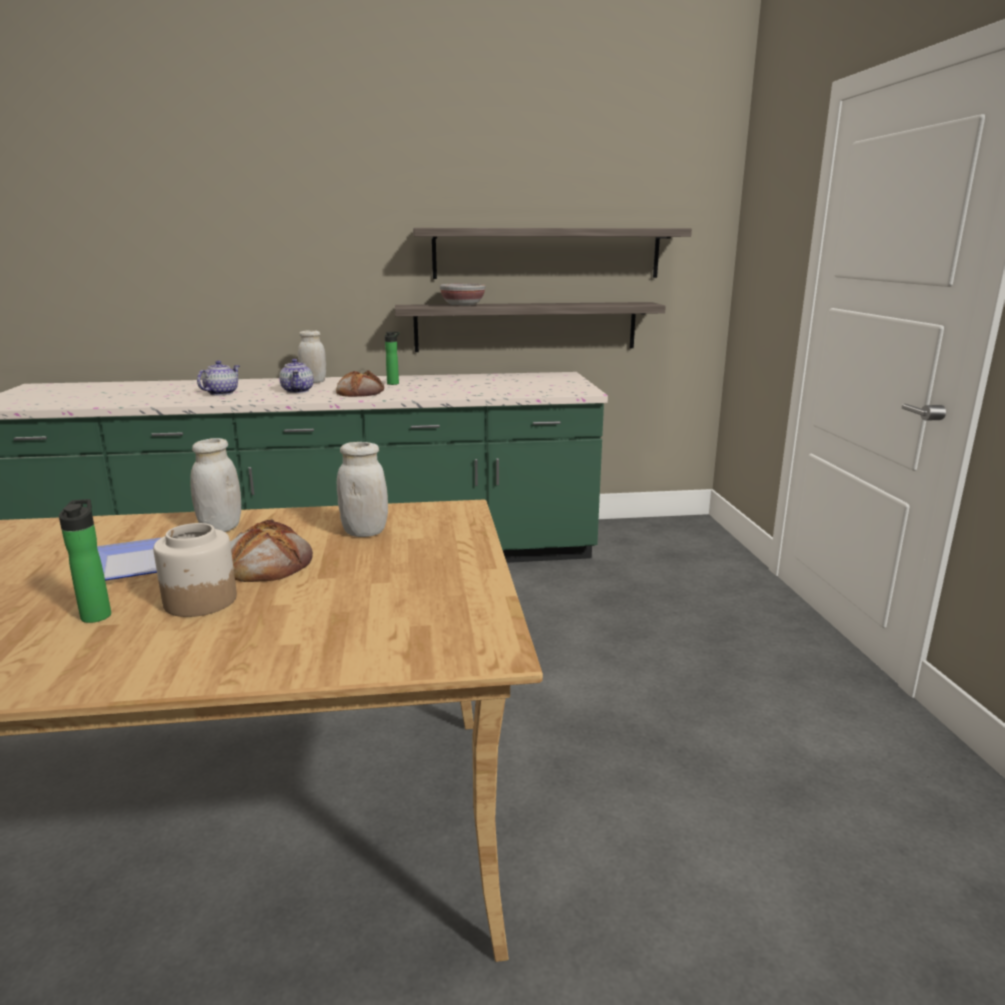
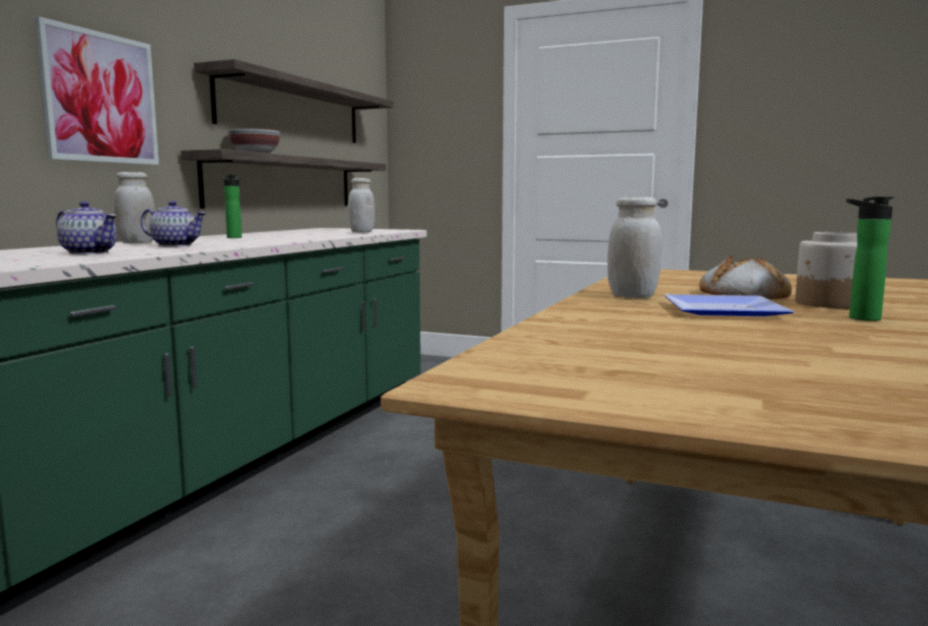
camera: 60 degrees left, 10 degrees down
(221, 393) = (90, 252): teapot -> teapot turned 150 degrees clockwise
(318, 271) = (100, 98): none -> picture
(360, 392) = (249, 241): bread -> none
(365, 532) = (681, 280): white jar -> white jar (361, 232)

